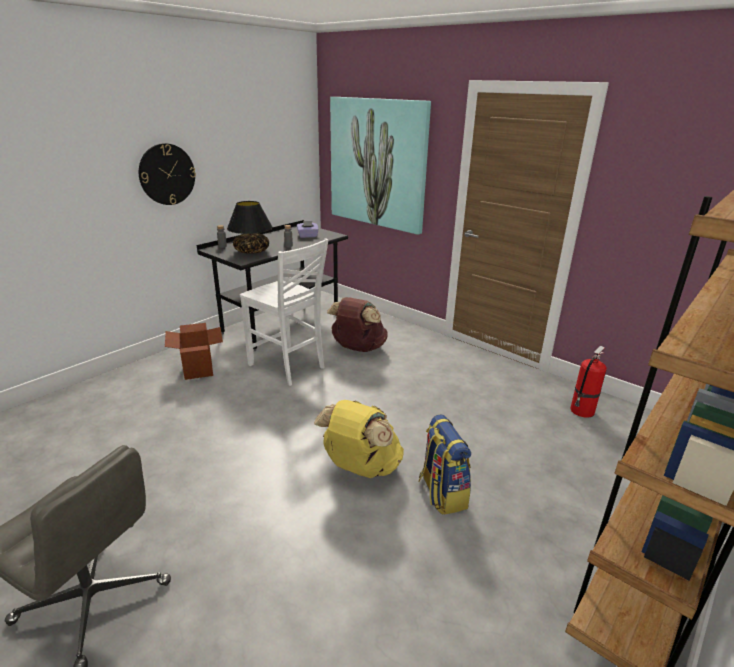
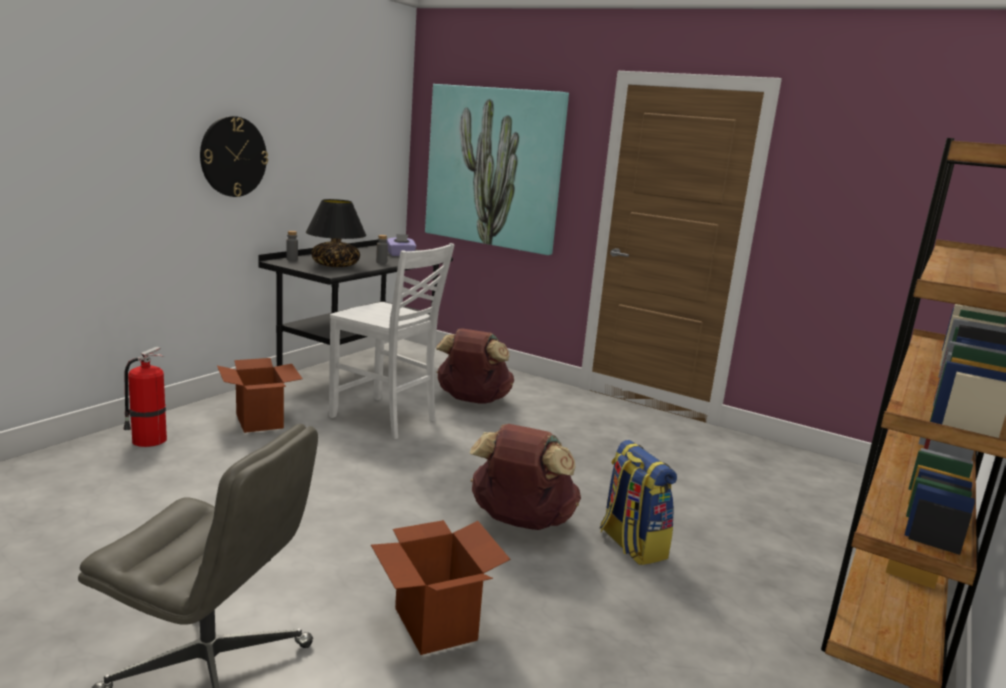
camera: 10 degrees left, 10 degrees down
(266, 566) = (435, 623): none -> cardboard box
(360, 468) = (520, 522): yellow backpack -> brown backpack
(581, 411) = (770, 463): fire extinguisher -> fire extinguisher (147, 440)

